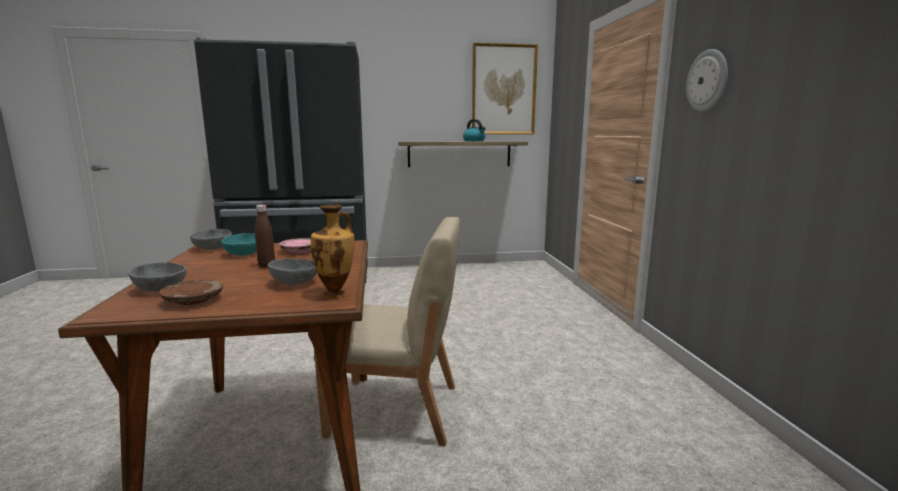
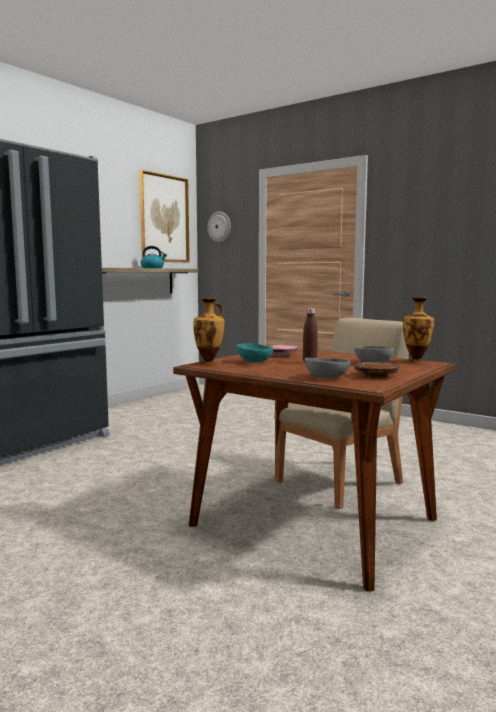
camera: 45 degrees left, 5 degrees down
(213, 248) = (209, 364): grey bowl -> vase
(708, 80) = (407, 225): wall clock -> wall clock (219, 227)

